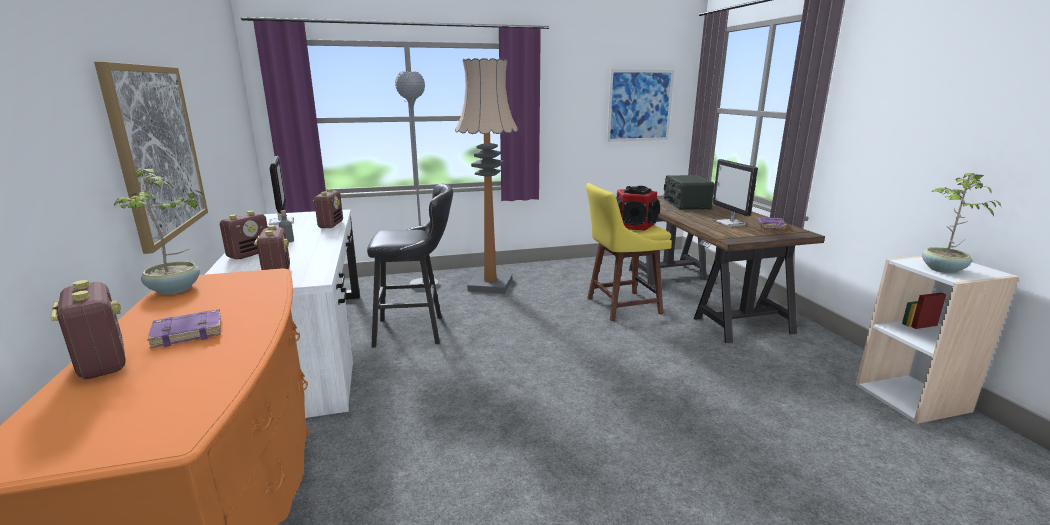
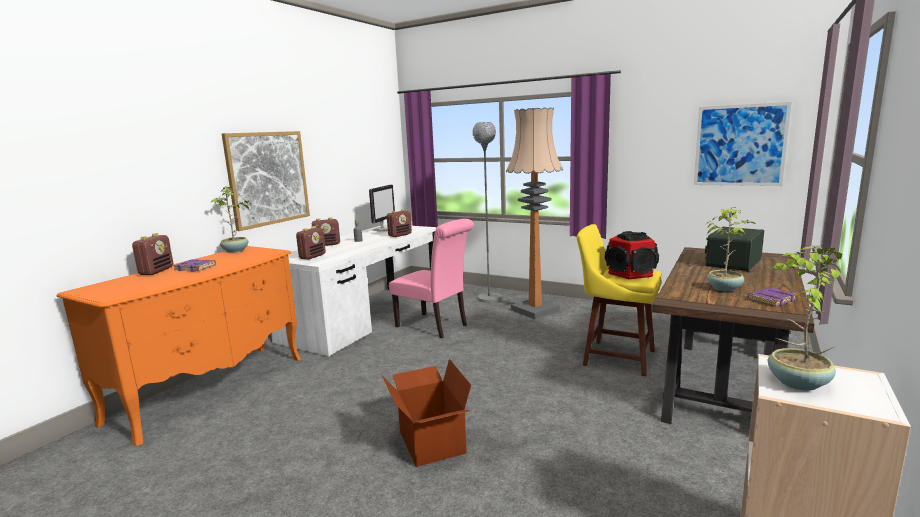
camera: 45 degrees right, 5 degrees down
(419, 331) = (435, 326): black stool -> pink chair
(626, 441) = (430, 442): none -> cardboard box
(731, 223) = (724, 288): monitor -> potted plant

